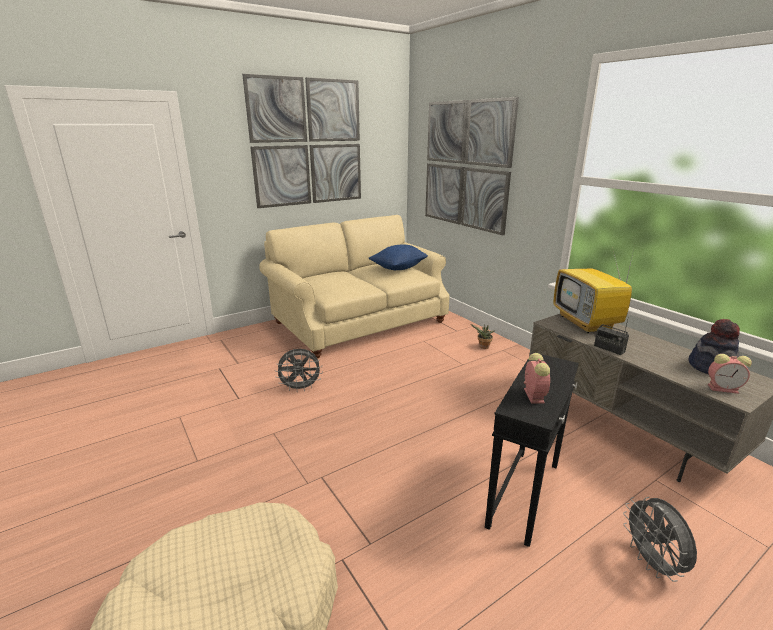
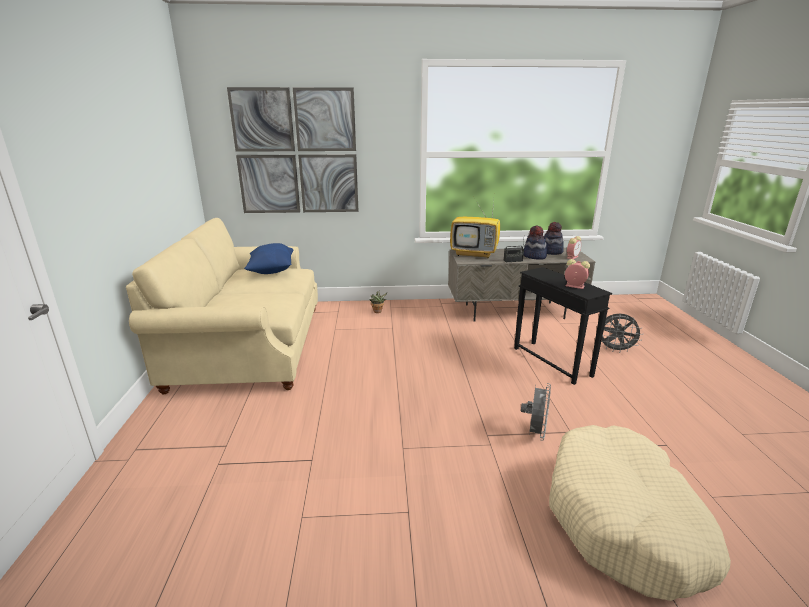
camera: 60 degrees left, 0 degrees up
(300, 388) = (339, 413): grey fan -> grey fan (534, 433)
(307, 143) = (126, 138): picture -> none
(659, 359) = (534, 256): none -> hat

